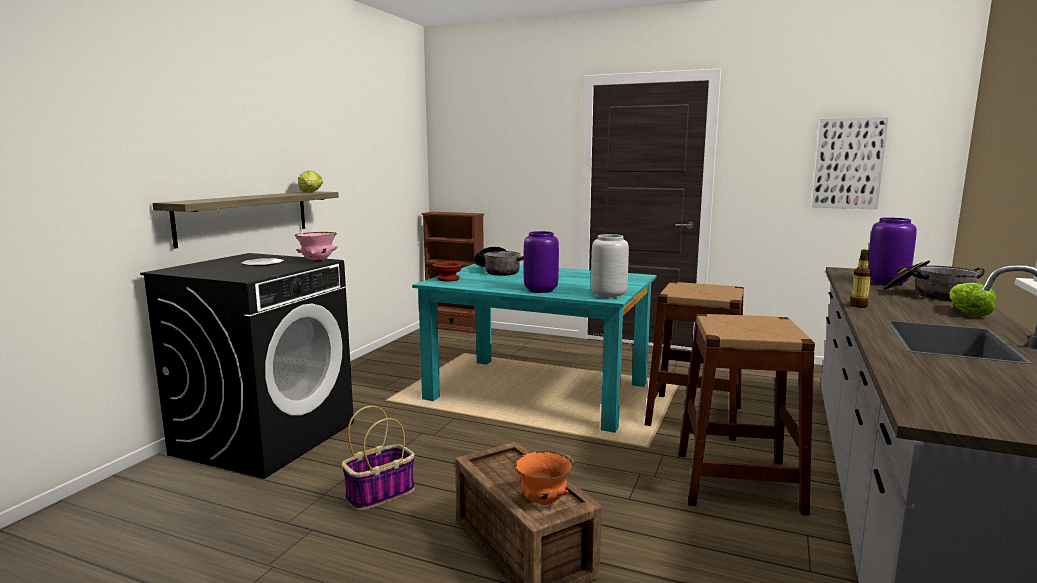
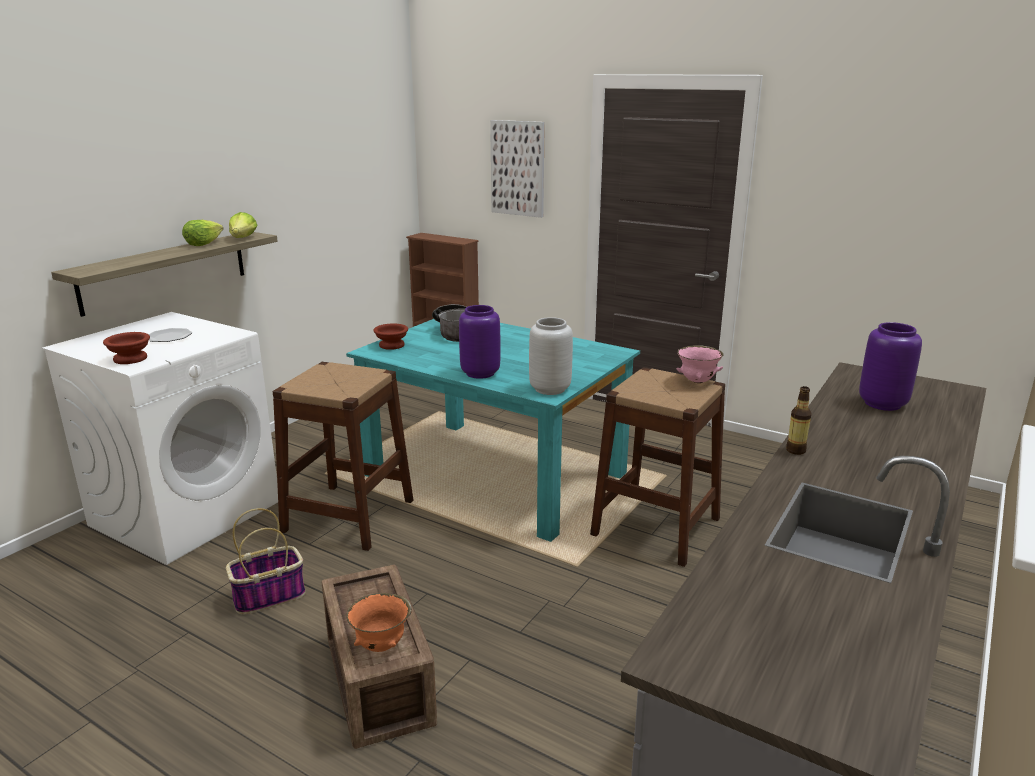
camera: 10 degrees right, 10 degrees up
(237, 275) = (130, 358): none -> brown bowl
(266, 437) = (186, 512): black washing machine -> white washing machine
(318, 261) = (228, 334): pink bowl -> pink bowl (698, 381)
(737, 482) = (652, 623): brown stool -> brown stool (348, 516)
(848, 163) = (916, 213): picture -> picture (517, 168)
(929, 295) = (909, 435): cooking pot -> none
(966, 313) = (918, 476): lettuce -> lettuce (203, 244)

